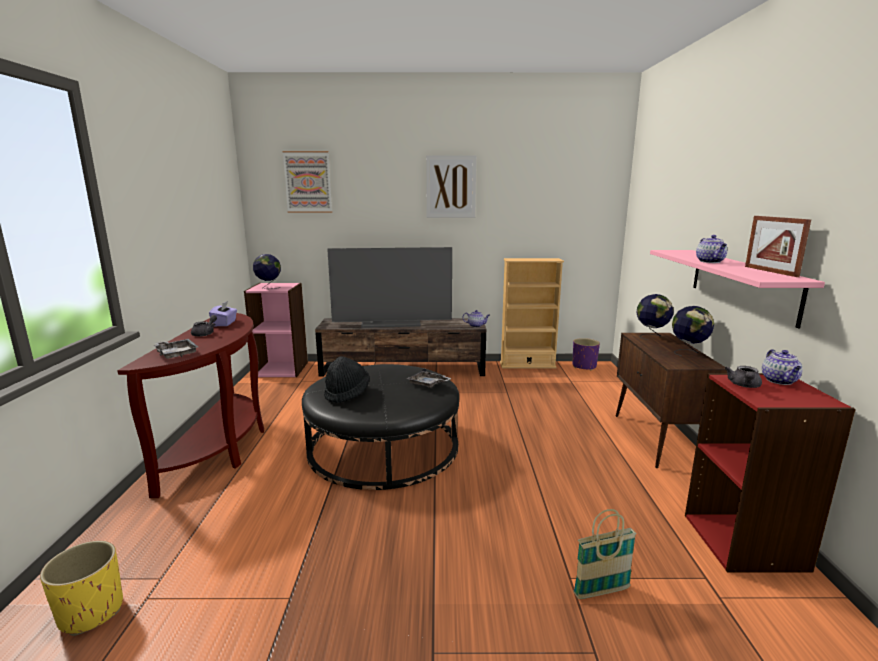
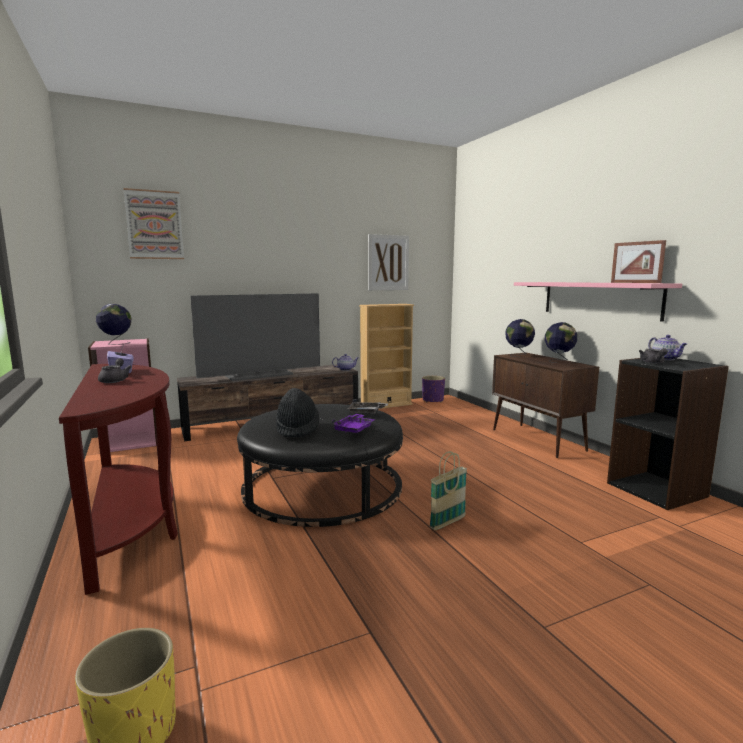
camera: 25 degrees left, 5 degrees down
(176, 354) = (114, 397): grey tray -> none
(393, 402) = (354, 429): none -> purple tray
(451, 187) = (308, 236): picture -> picture (388, 262)
(601, 591) = (610, 544): basket -> basket (447, 523)
(710, 262) = (580, 282): teapot -> none
(745, 542) = (657, 489): red bookcase -> black bookcase

